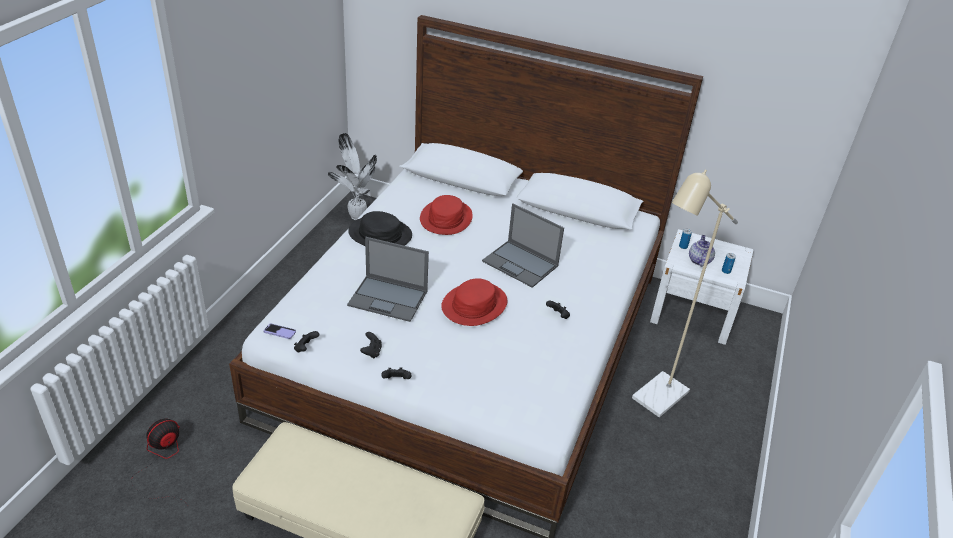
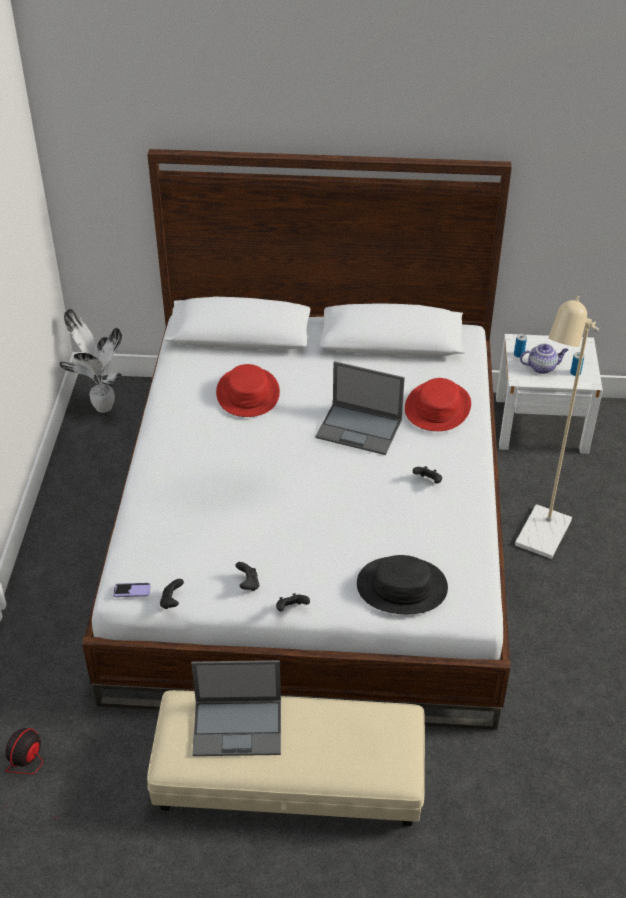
camera: 15 degrees left, 5 degrees up
(380, 234) = (182, 436): black hat -> black hat (402, 587)
(389, 298) = (235, 514): laptop -> laptop (239, 727)
(474, 305) = (332, 494): red hat -> red hat (437, 407)
(699, 260) = (542, 367): teapot -> teapot turned 90 degrees clockwise

